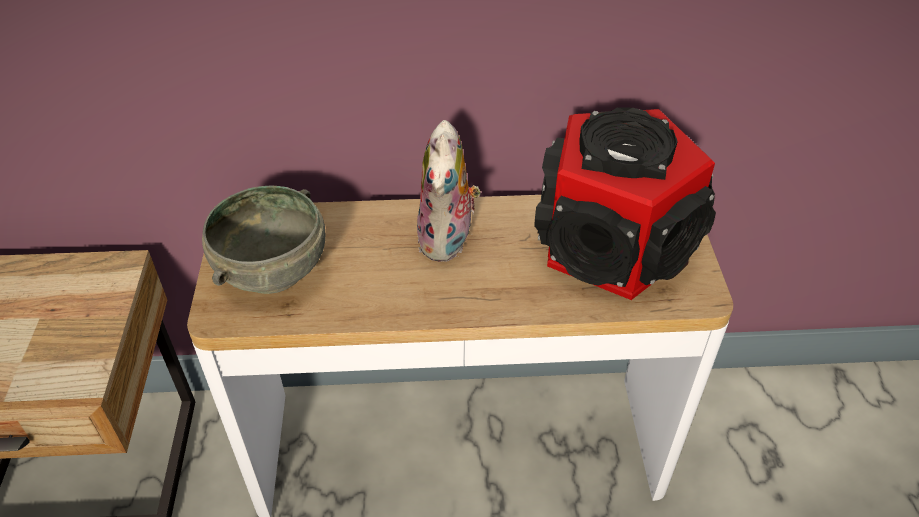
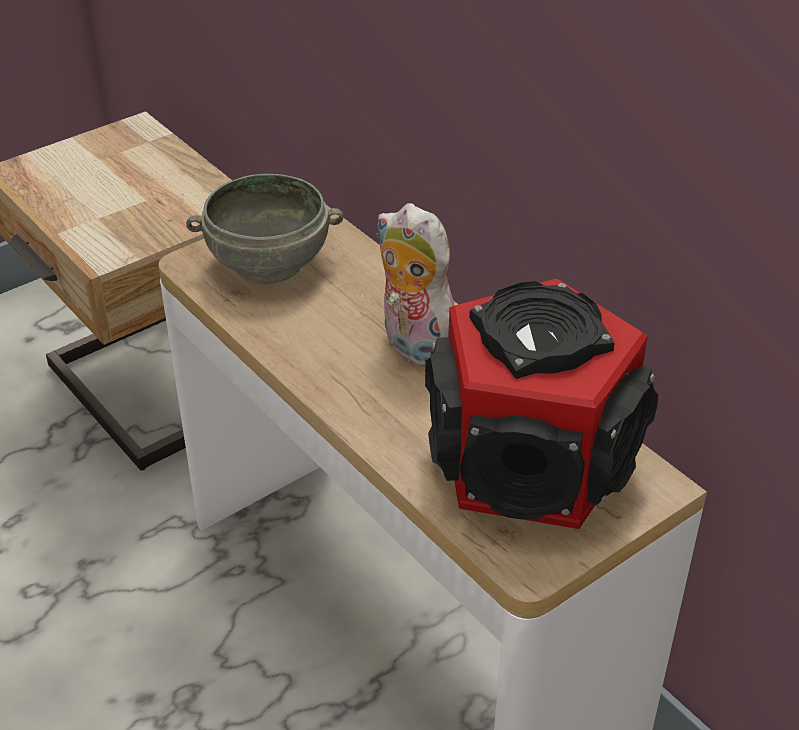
camera: 55 degrees right, 5 degrees down
(448, 241) = (413, 346): plush toy -> plush toy turned 75 degrees clockwise

